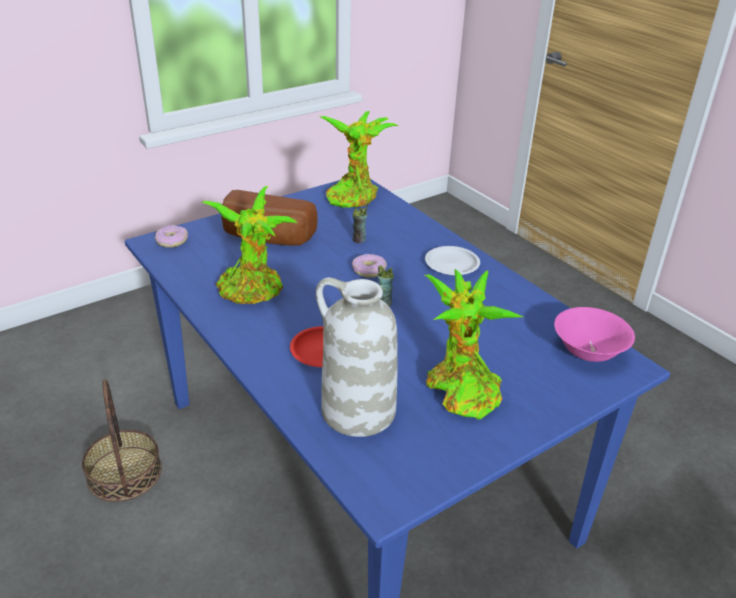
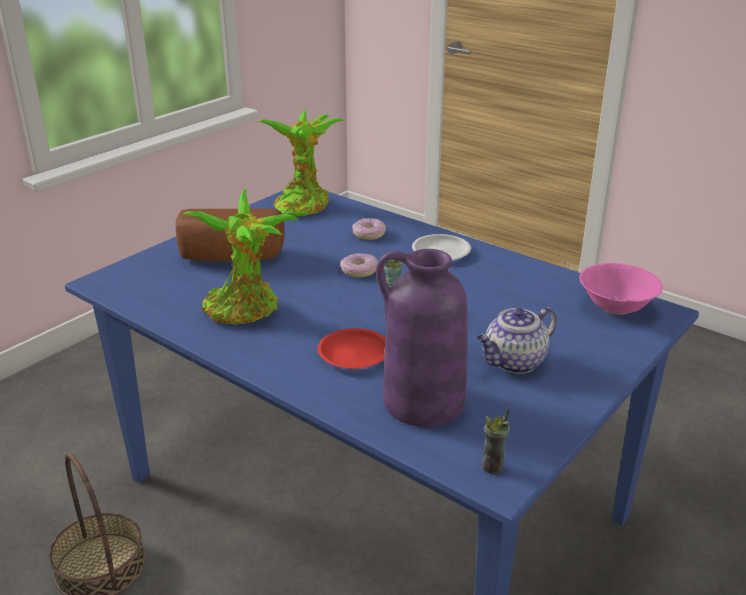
camera: 15 degrees left, 5 degrees down
(171, 241) = (122, 277): donut -> donut (369, 234)
(357, 411) = (422, 403): white vase -> purple vase
(359, 240) = (332, 244): cup -> cup (493, 467)
(459, 389) = (514, 362): potted plant -> teapot

